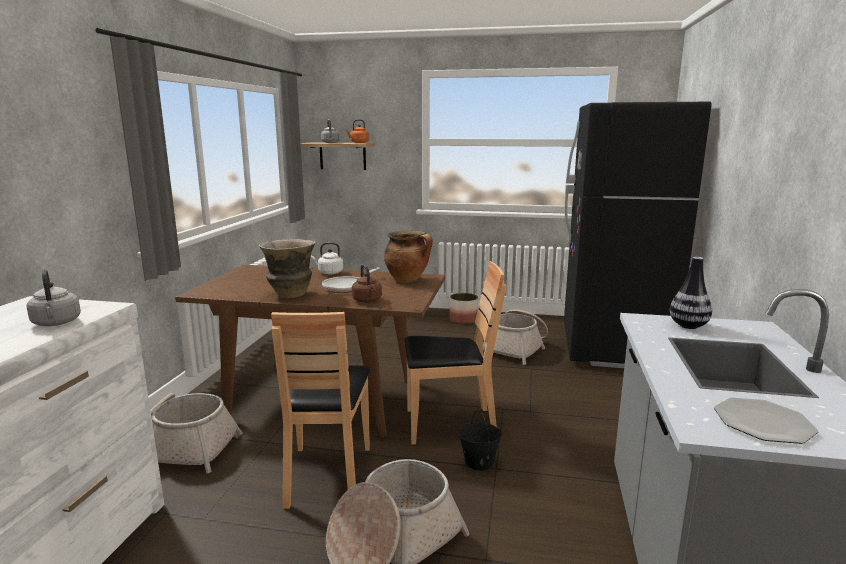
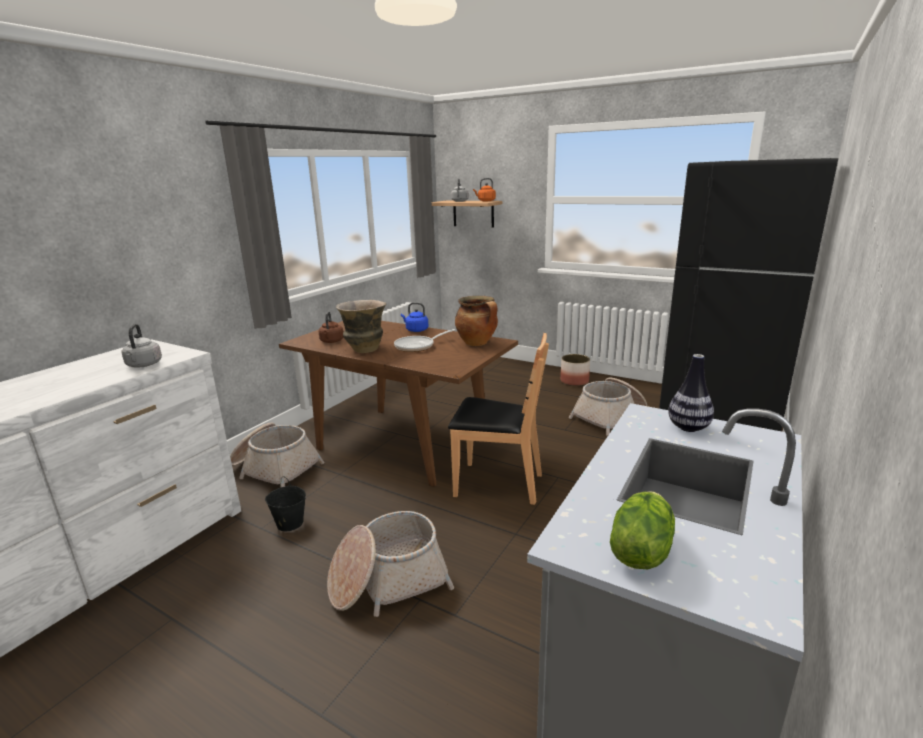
camera: 20 degrees right, 5 degrees up
(327, 475) = (369, 511): brown chair -> none
(329, 272) = (415, 330): white kettle -> blue kettle
(367, 301) = (422, 362): brown kettle -> brown kettle (331, 341)
(478, 462) = (502, 525): black bucket -> black bucket (289, 523)
(763, 422) = (639, 550): plate -> lettuce

